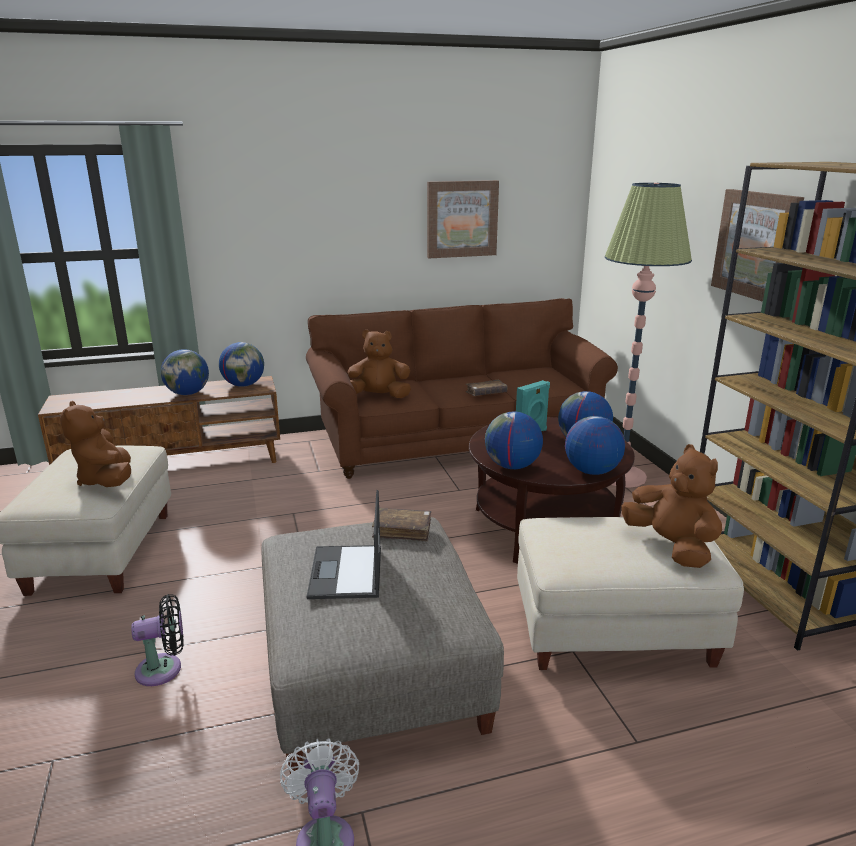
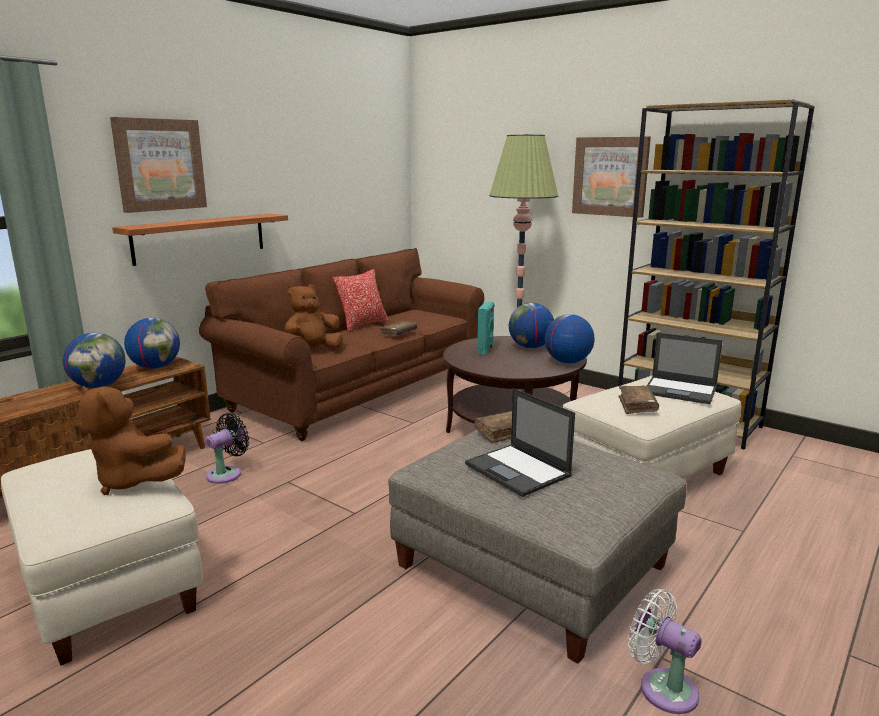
camera: 35 degrees left, 5 degrees down
(164, 669) = (348, 649): black fan -> black fan (227, 474)
(316, 273) = (200, 238): none -> shelf
(461, 219) = (323, 179): picture -> picture (160, 165)
(470, 376) = (362, 325): none -> pillow
(512, 466) = (511, 371): globe -> none
(584, 547) = (637, 405): none -> brown book
(671, 546) = (681, 391): brown plush toy -> laptop

